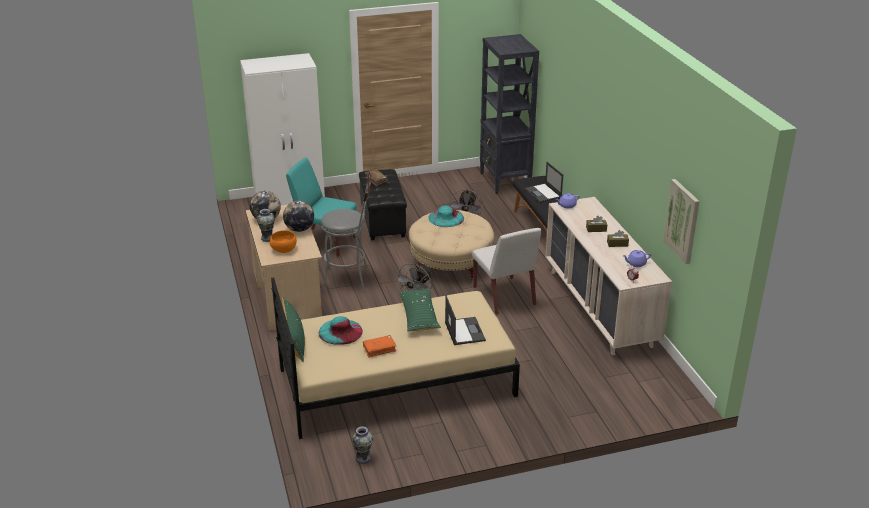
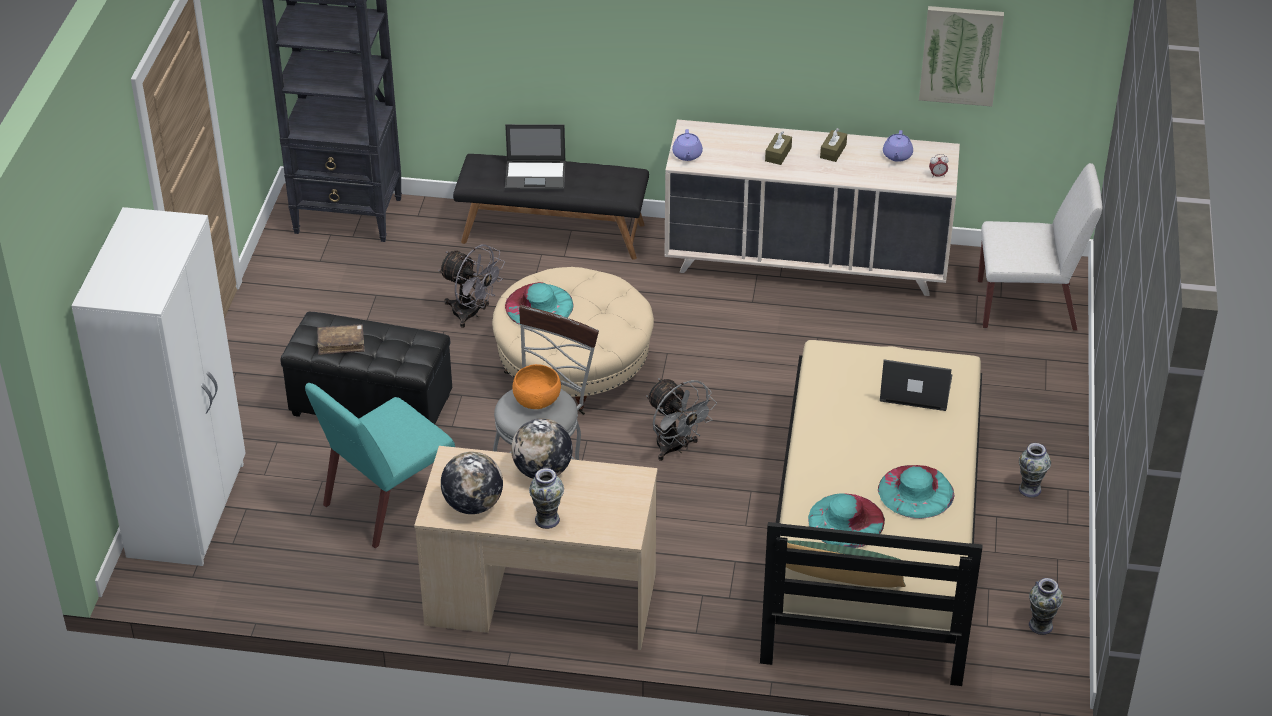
camera: 65 degrees left, 10 degrees up
(283, 249) = (602, 508): orange bowl -> orange bowl (536, 400)
(379, 349) = (916, 491): orange book -> turquoise hat
(419, 316) = (847, 423): green pillow -> none
(475, 429) = (1029, 489): none -> vase
(504, 296) = (714, 344): white chair -> white chair (1028, 305)

